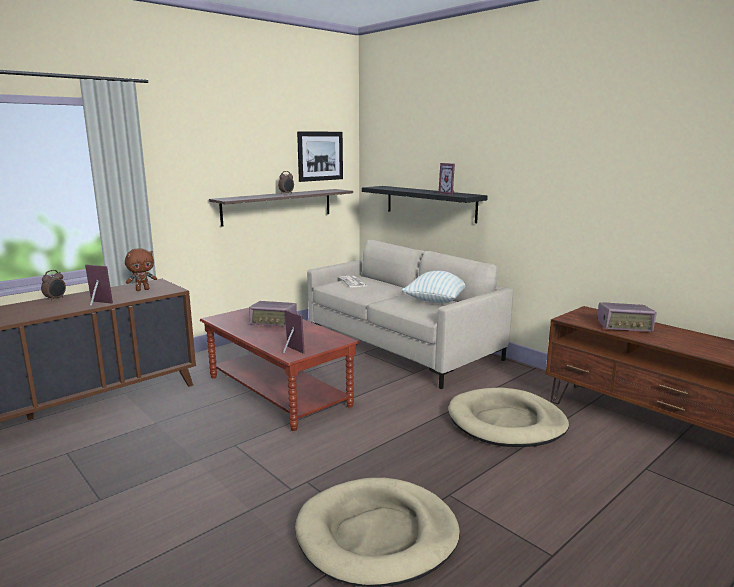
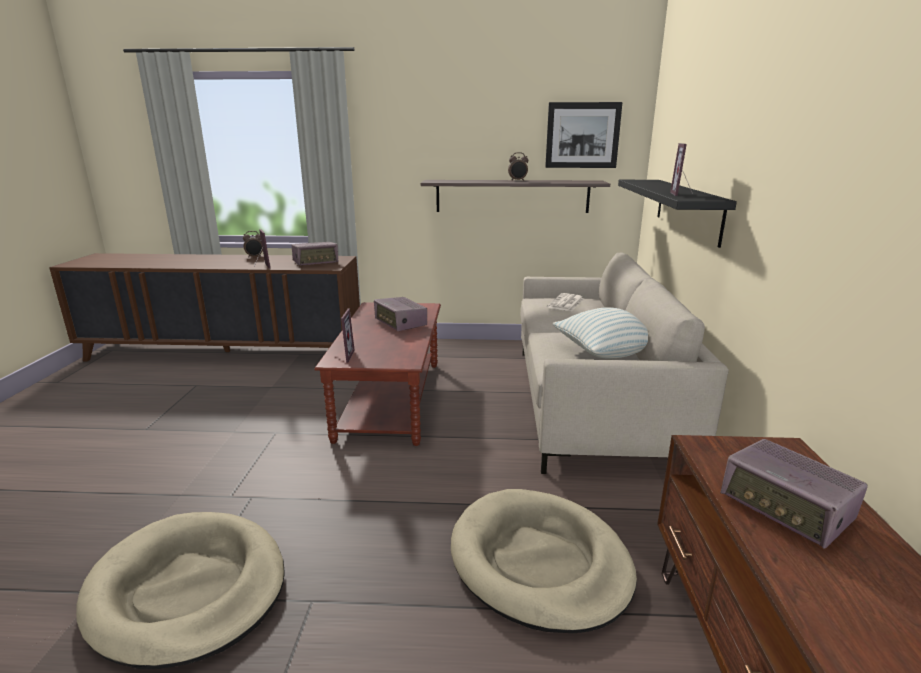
camera: 45 degrees right, 5 degrees up
(142, 290) = (316, 262): brown plush toy -> radio

